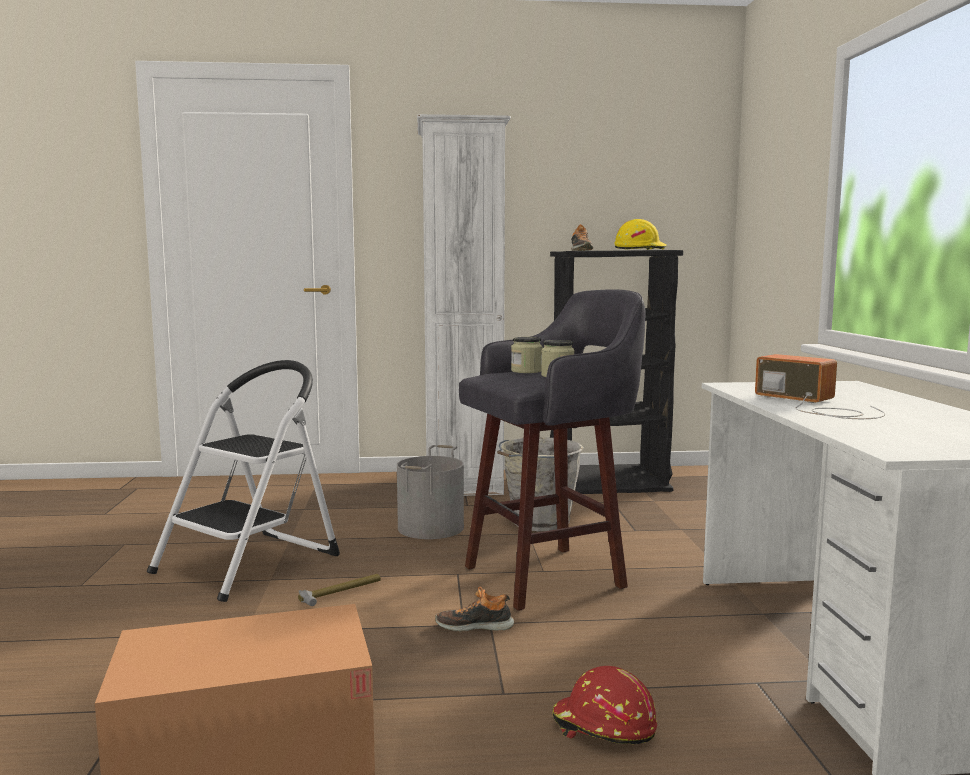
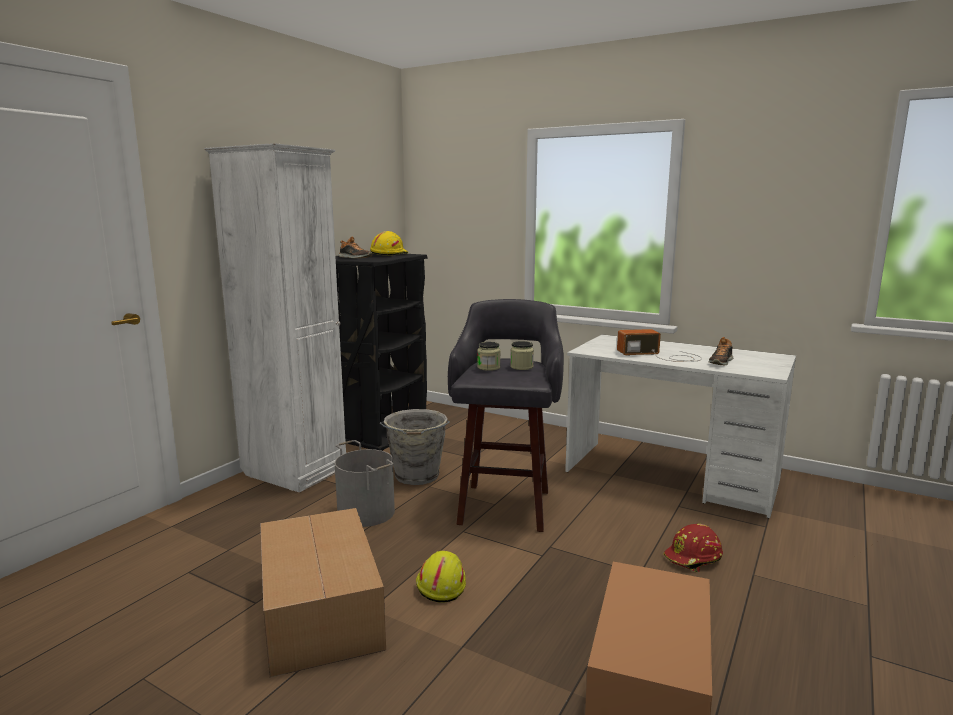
camera: 55 degrees left, 5 degrees up
(252, 563) = (321, 609): step ladder -> cardboard box
(340, 593) = (441, 585): hammer -> yellow hard hat
(474, 626) = (548, 552): shoe -> shoe (720, 362)

